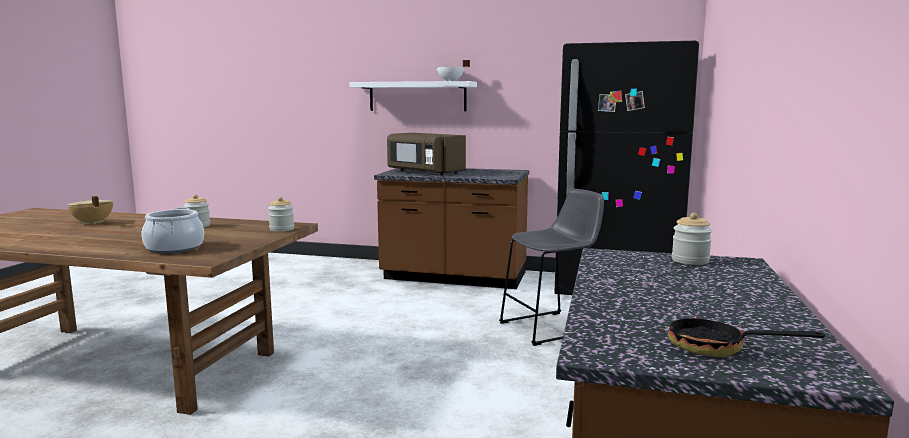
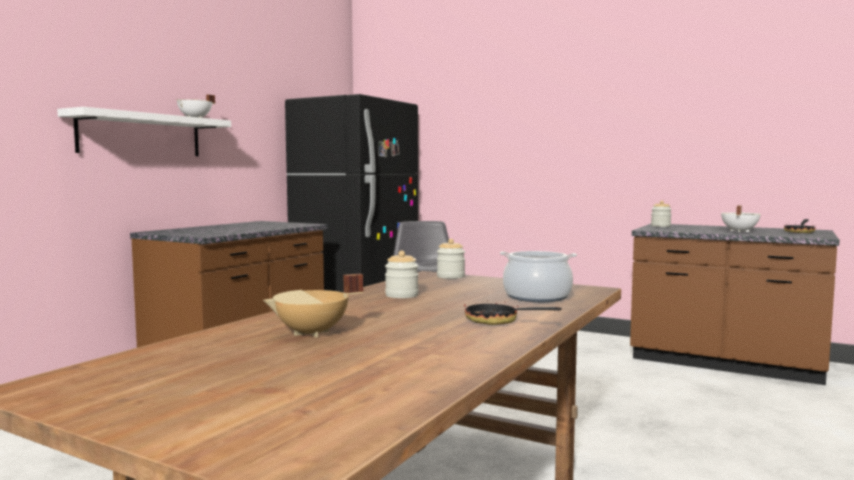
camera: 75 degrees left, 5 degrees down
(90, 244) = (499, 322): none -> frying pan
(424, 172) = (218, 231): brown microwave -> none
(651, 299) = (738, 231): none -> white cooking pot

